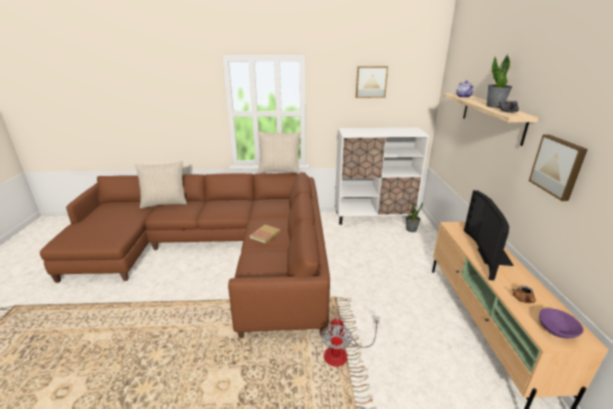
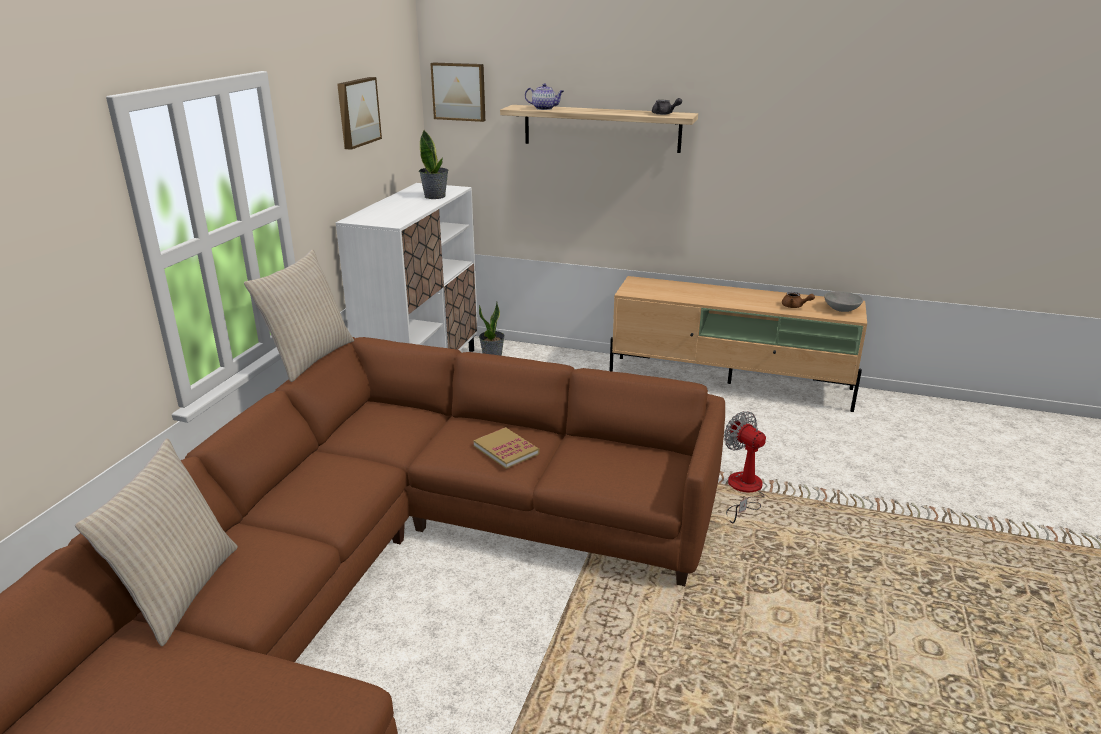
camera: 70 degrees left, 0 degrees up
(342, 353) = (743, 491): fan -> fan turned 150 degrees counterclockwise
(488, 256) = (711, 295): television -> none
(495, 106) = (626, 111): potted plant -> potted plant (435, 196)
(556, 331) = (841, 309): purple bowl -> grey bowl
(558, 166) = (748, 160): picture -> picture (459, 91)

